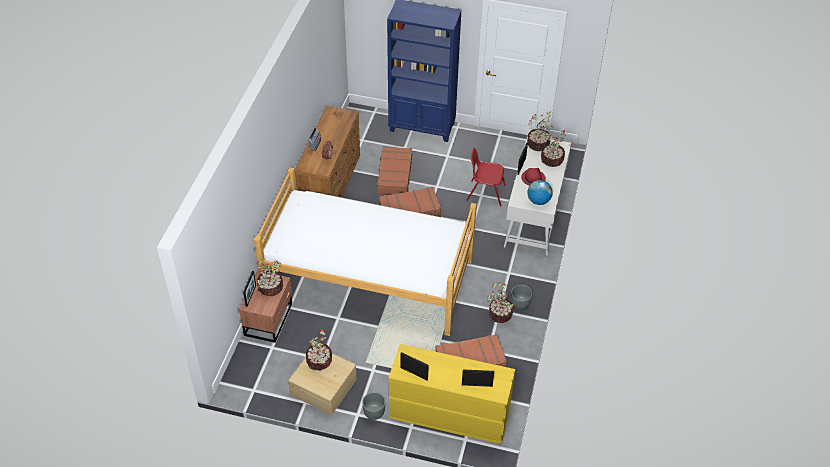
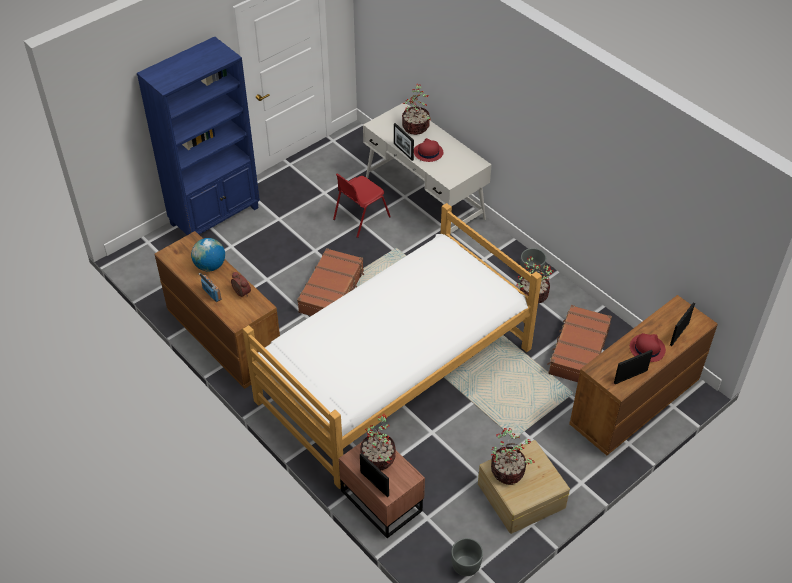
camera: 55 degrees left, 0 degrees up
(374, 412) = (588, 466): grey planter -> grey planter (465, 565)
(394, 176) = (265, 276): brown suitcase -> none
(447, 372) = (647, 348): none -> red hat
(448, 415) = (633, 404): yellow dresser -> brown dresser
(538, 144) = (384, 124): potted plant -> none
(538, 201) = (463, 165): globe -> globe (210, 266)

